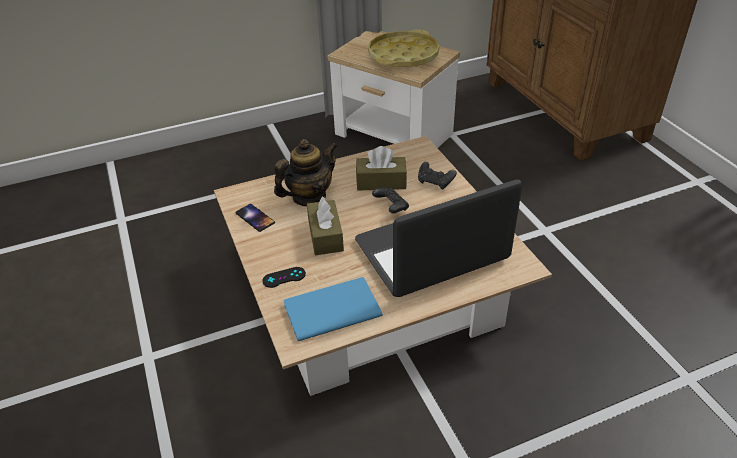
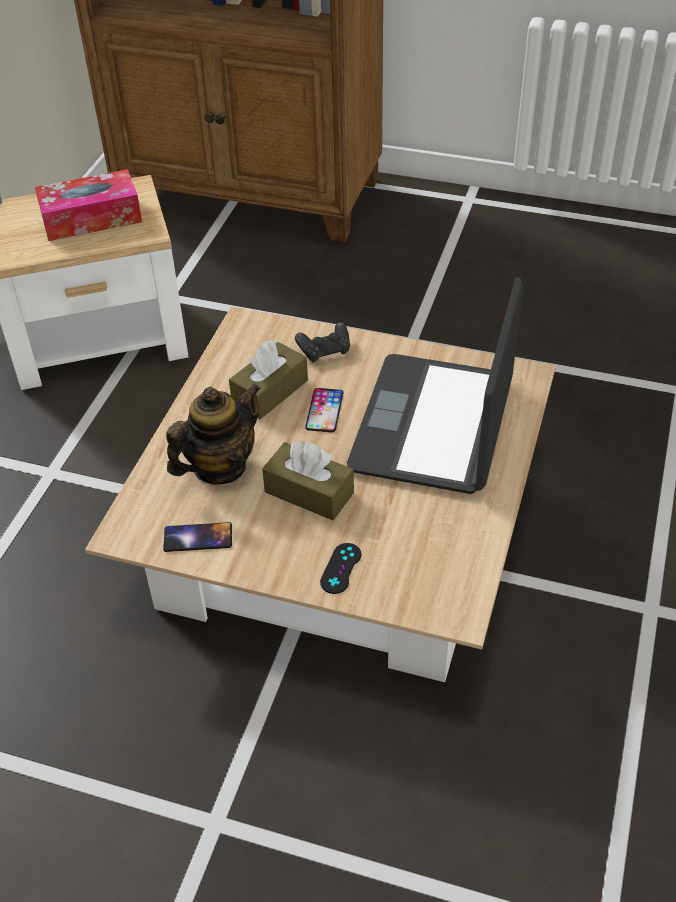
camera: 50 degrees left, 5 degrees up
(309, 197) = (219, 467): teapot -> teapot turned 45 degrees clockwise
(329, 309) = (435, 557): blue book -> none
(391, 207) = (324, 410): black game controller -> phone
(403, 56) = (91, 218): yellow tray -> tissue box

